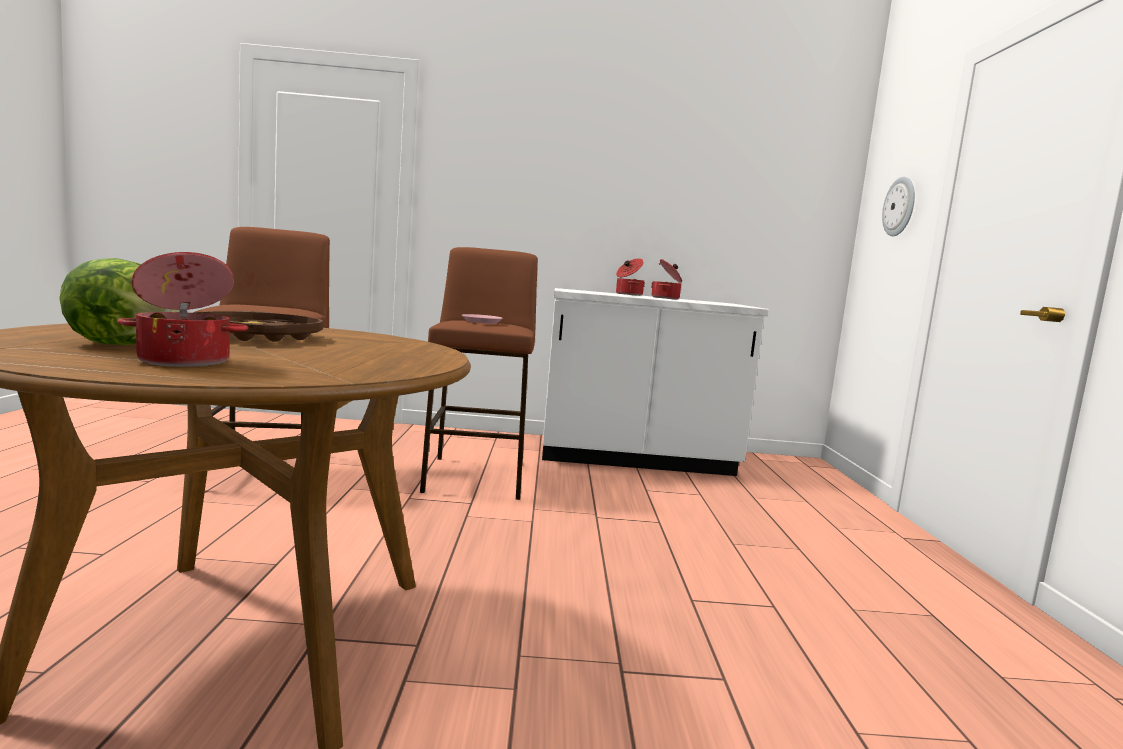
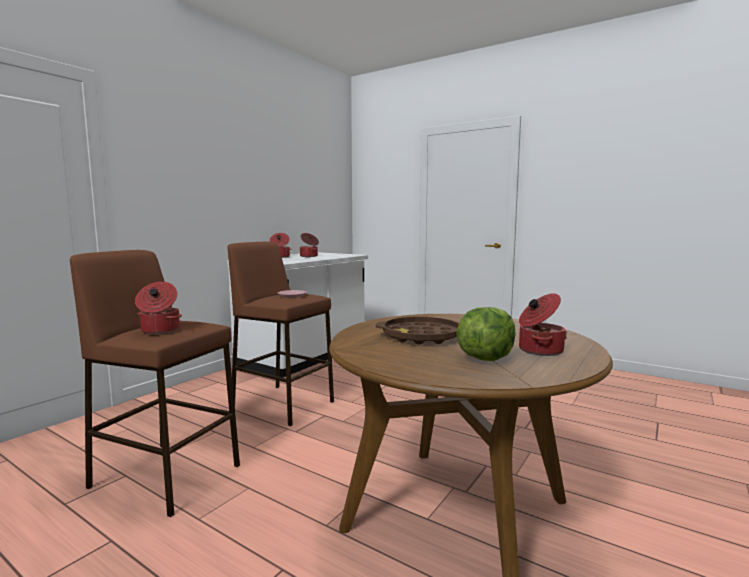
camera: 55 degrees left, 0 degrees up
(241, 304) = (159, 330): none -> cooking pot
(900, 207) = (389, 195): wall clock -> none

